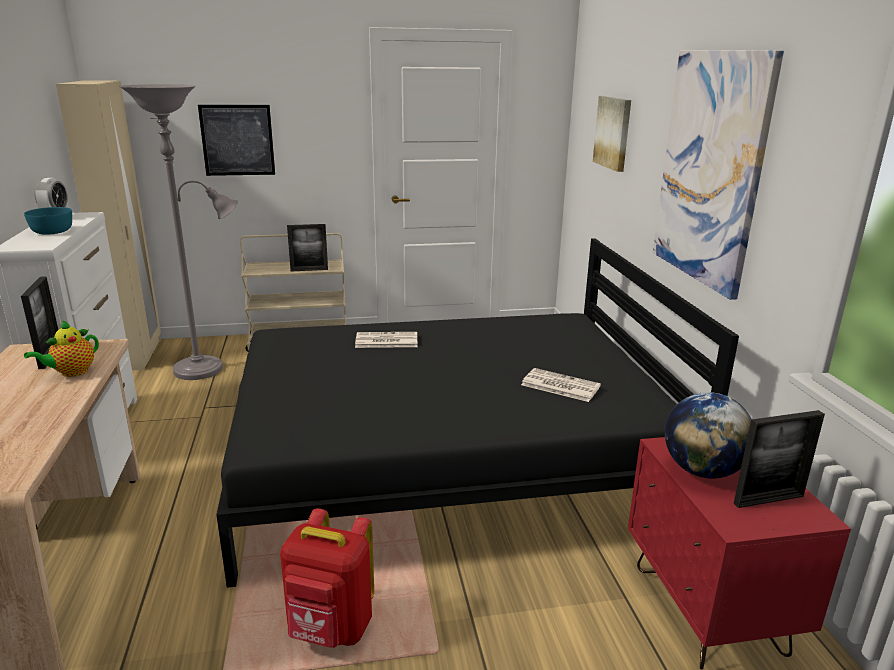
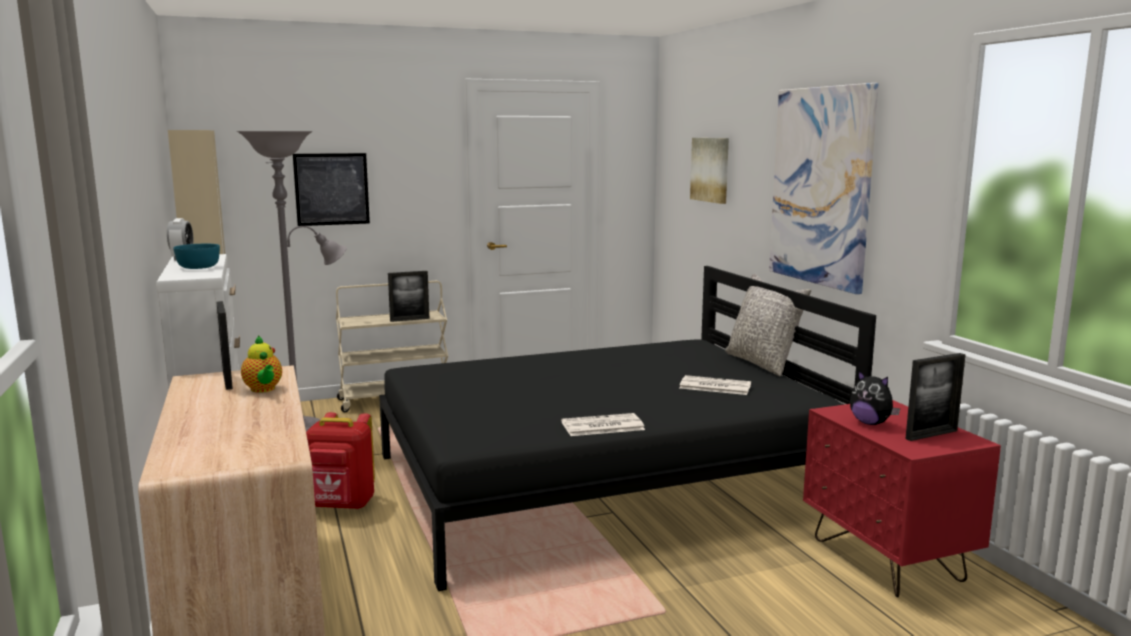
camera: 10 degrees left, 10 degrees down
(71, 372) = (263, 389): teapot -> teapot turned 60 degrees counterclockwise
(330, 629) = (557, 609): red backpack -> red backpack (342, 505)
(385, 341) = (528, 368): newspaper -> newspaper (601, 426)
(630, 354) = (763, 363): none -> grey pillow
(702, 471) = (871, 423): globe -> plush toy

